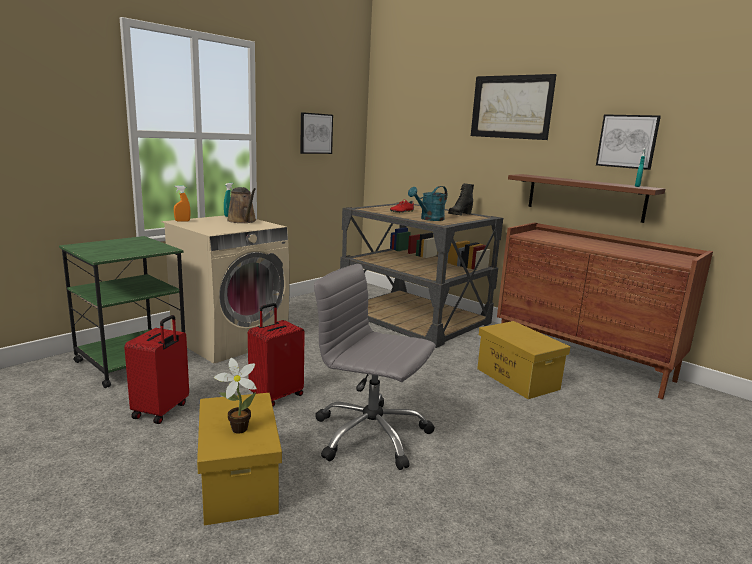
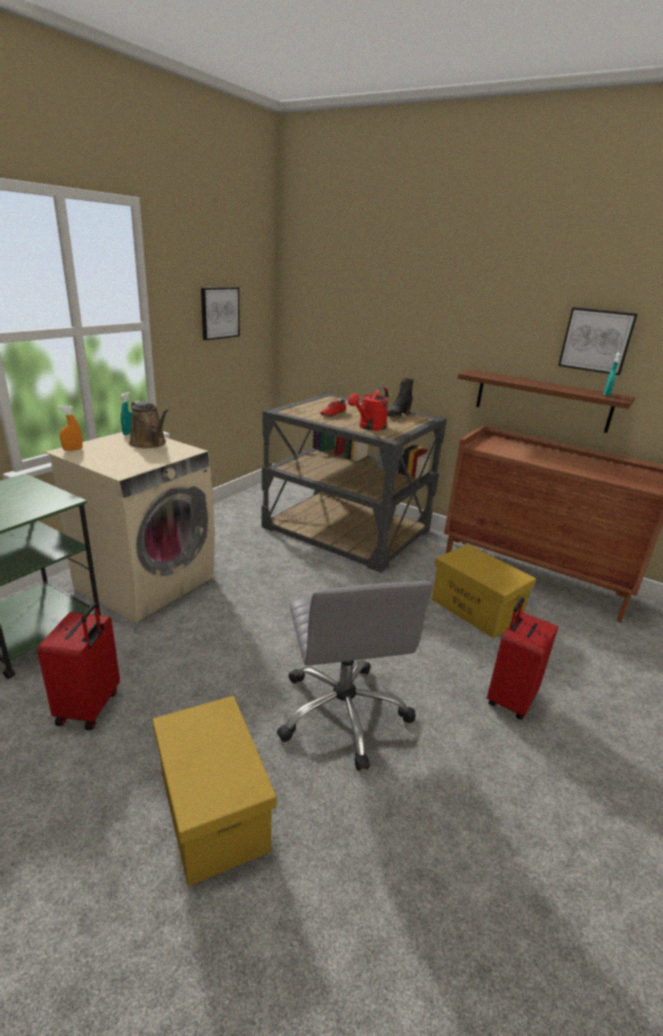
camera: 10 degrees left, 10 degrees up
(236, 429) = (212, 766): potted plant -> none
(276, 396) = (222, 666): red suitcase -> red suitcase (510, 699)
(370, 435) = (343, 713): grey office chair -> grey office chair turned 120 degrees counterclockwise
(429, 219) = (369, 427): turquoise watering can -> red watering can
(511, 107) = (460, 288): picture -> none

